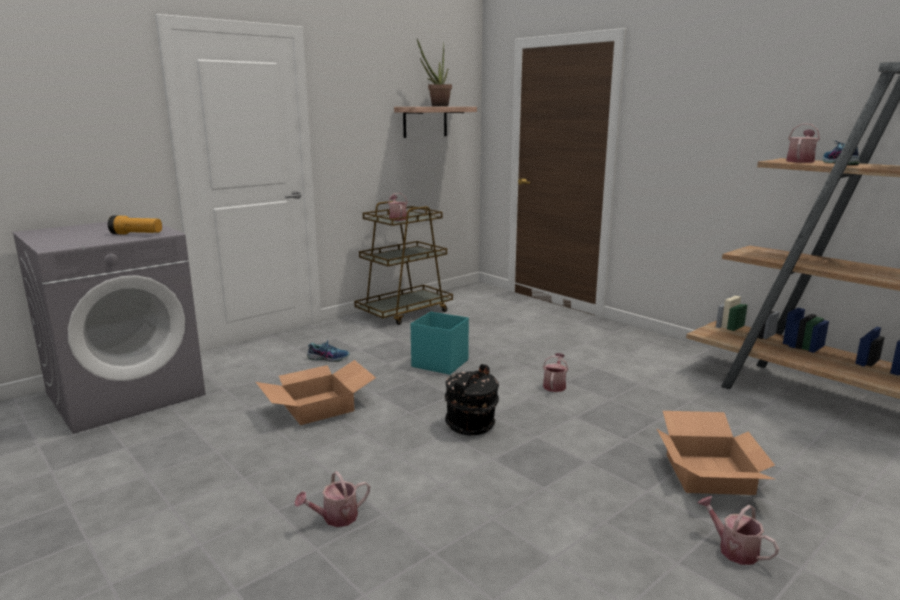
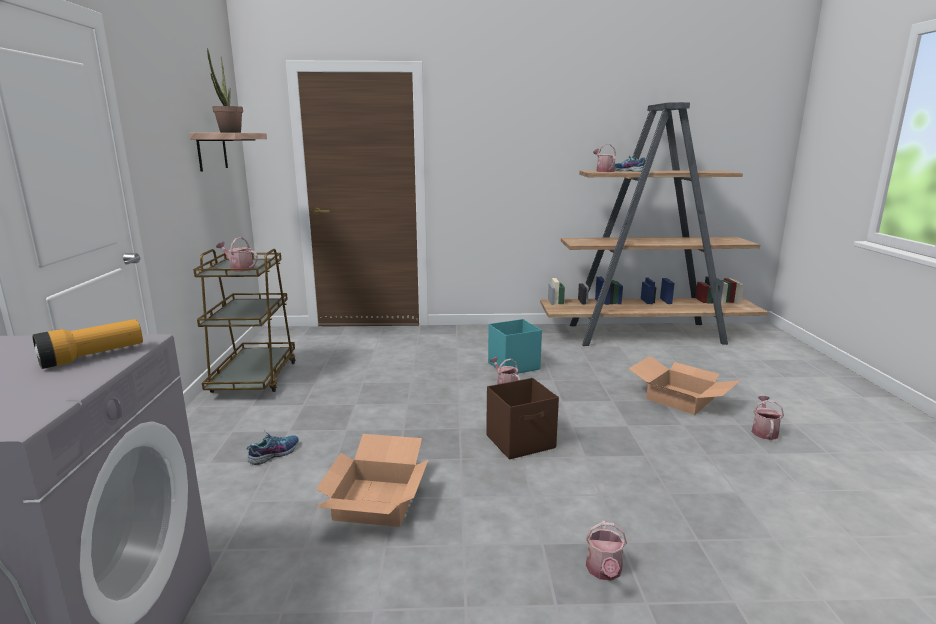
camera: 50 degrees left, 0 degrees up
(439, 363) = (391, 408): turquoise storage box -> turquoise storage box (512, 366)
(471, 425) = (521, 442): black bucket -> brown storage box
(733, 549) = (764, 431): watering can -> watering can turned 105 degrees clockwise

